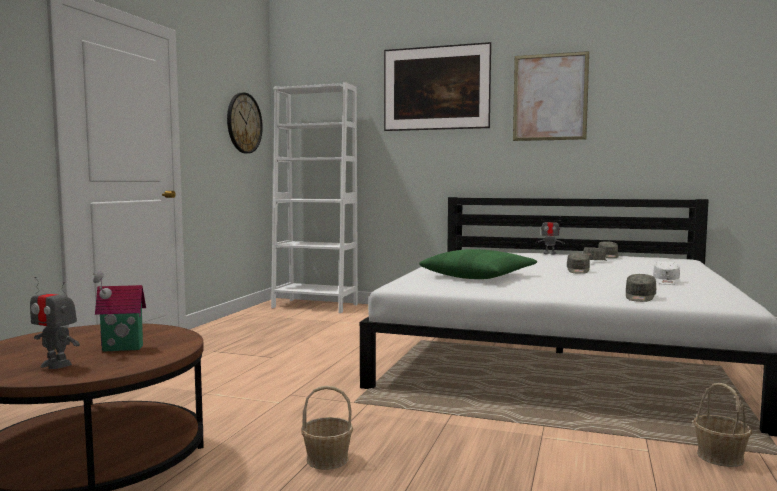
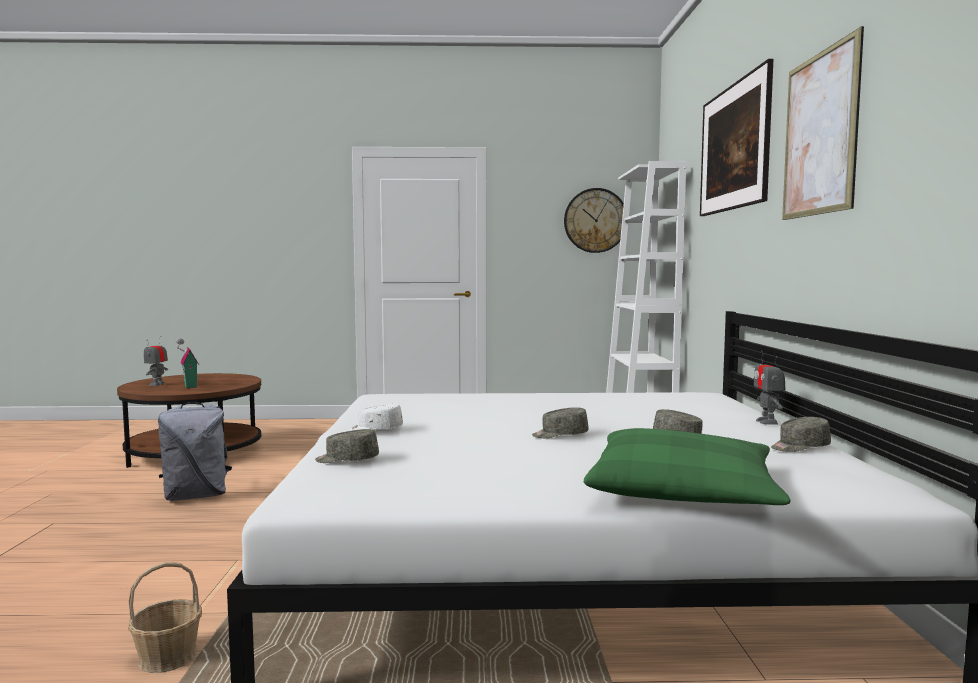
camera: 70 degrees right, 0 degrees up
(327, 459) = (197, 496): basket -> grey backpack
(478, 276) = (471, 408): green pillow -> green pillow (683, 490)
(666, 281) = (509, 474): white cap -> white cap (375, 430)

